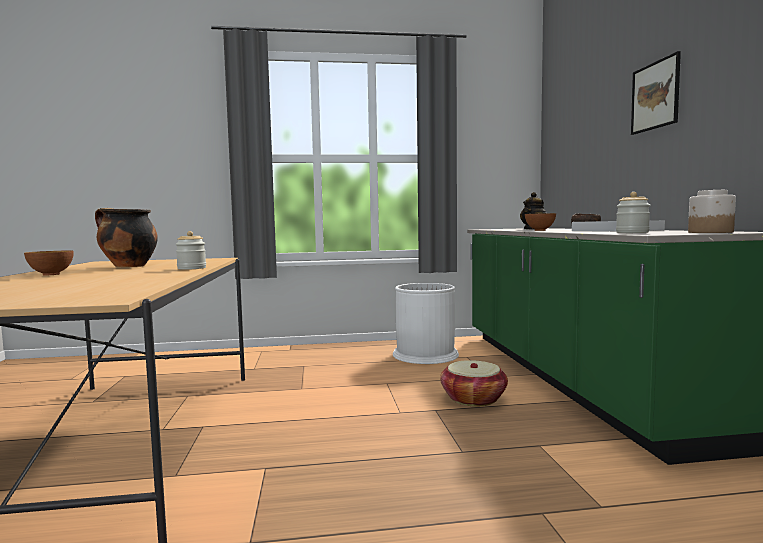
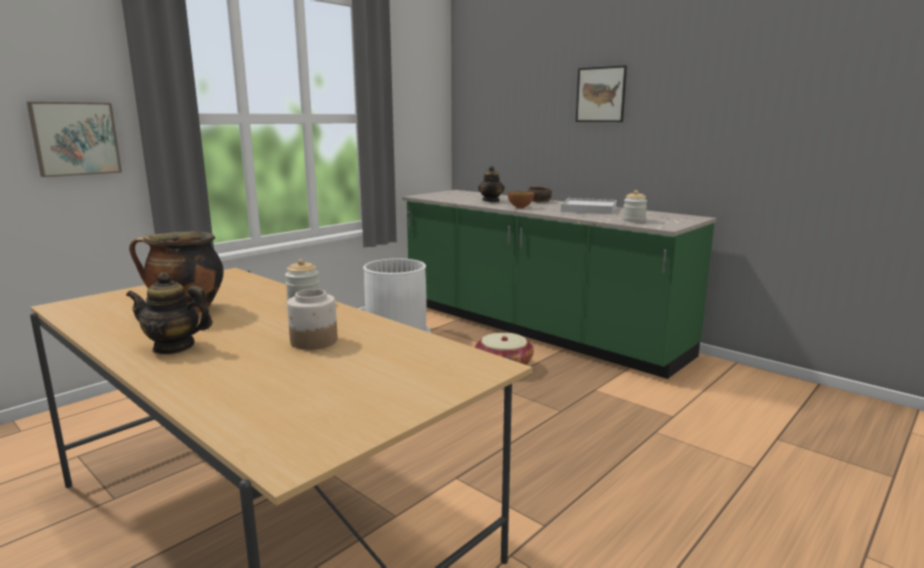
camera: 40 degrees left, 10 degrees up
(51, 274) = (174, 347): bowl -> teapot
(195, 171) = (75, 138): none -> picture
(710, 232) = (680, 220): jar -> jar (313, 341)

